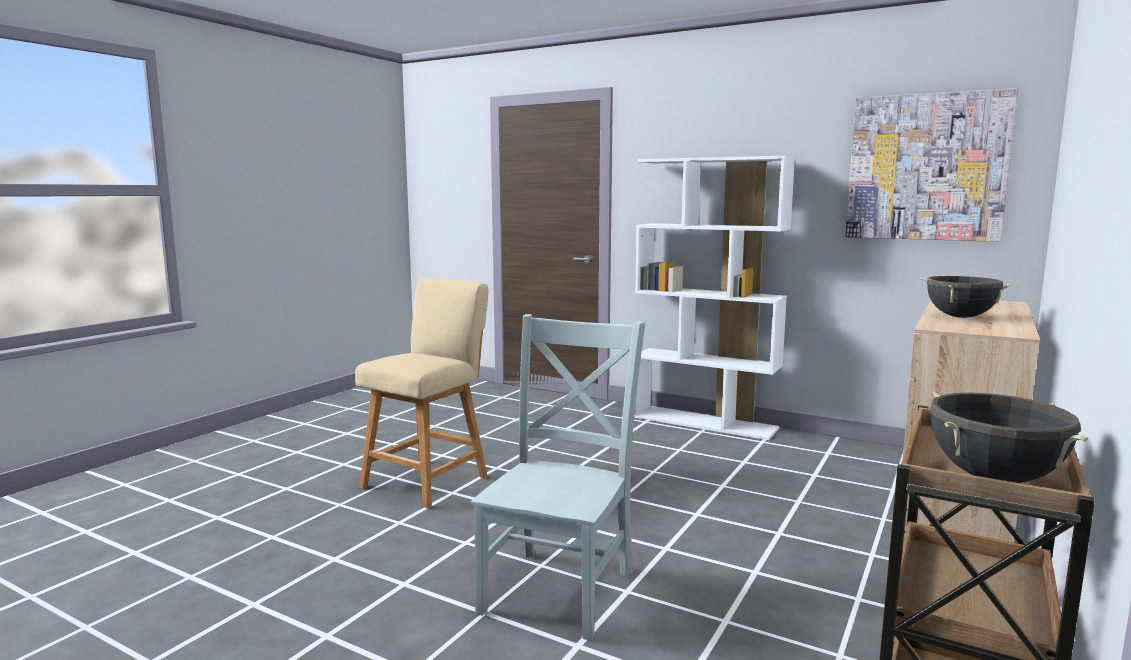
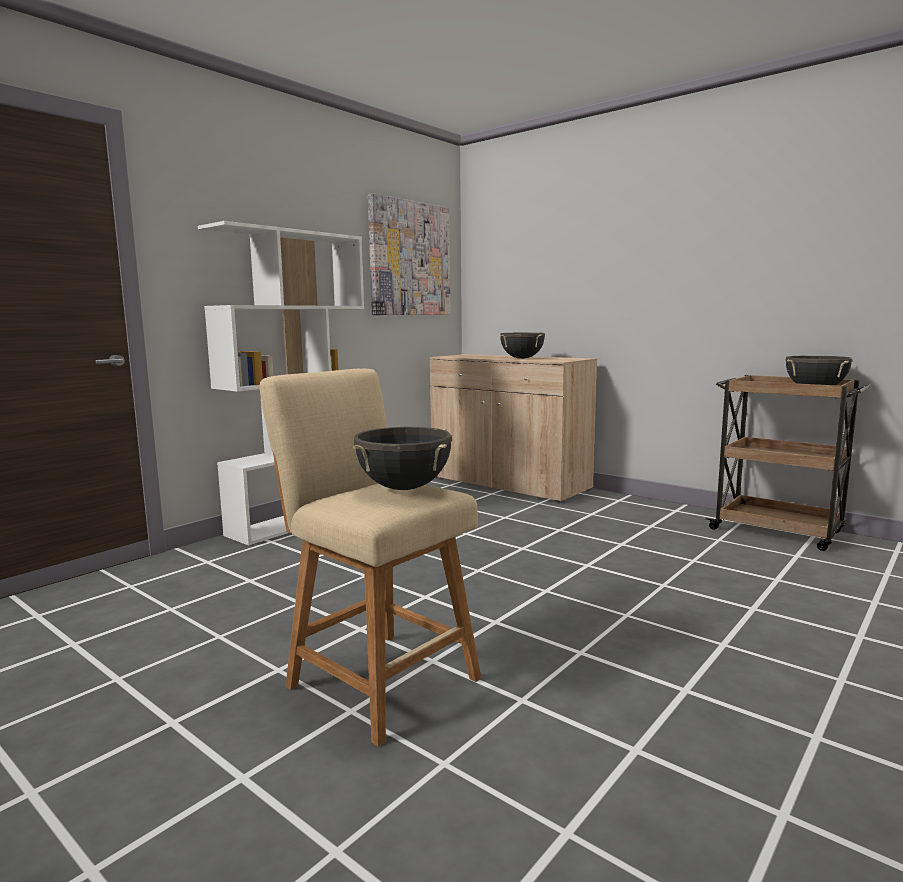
camera: 80 degrees left, 0 degrees up
(418, 359) = (404, 488): none -> black cooking pot
(561, 588) = (667, 609): grey chair -> none

